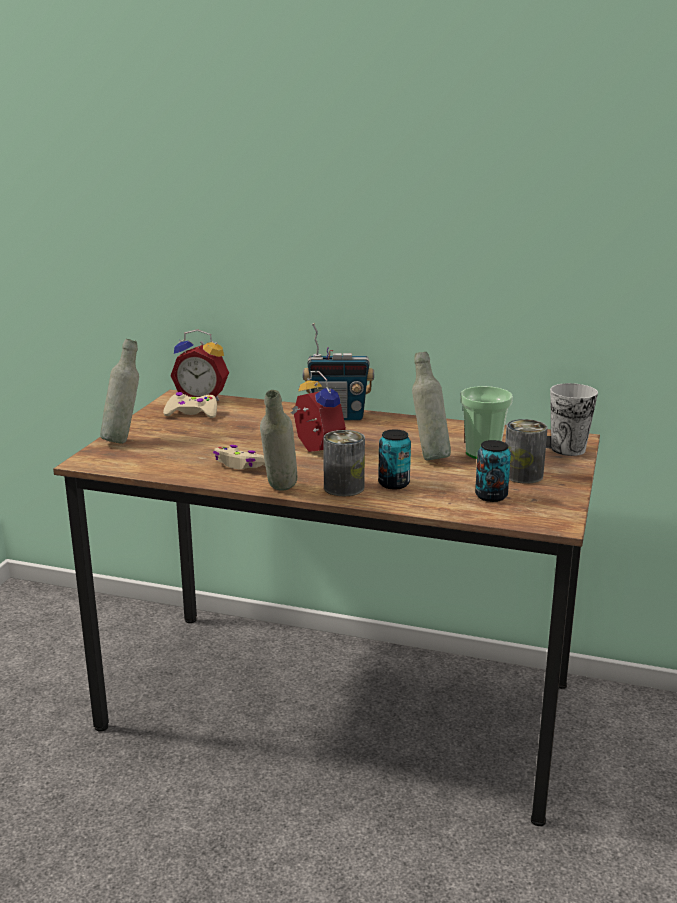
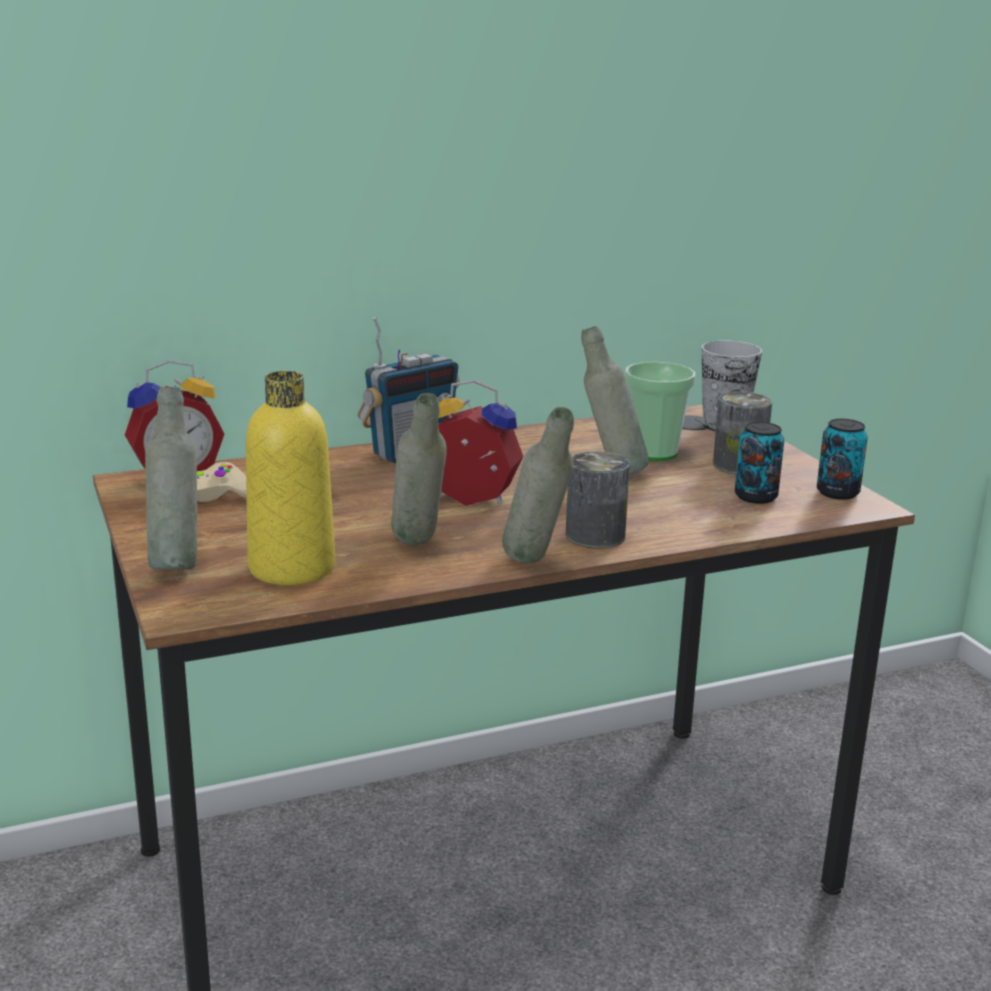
camera: 40 degrees left, 0 degrees up
(166, 457) = (292, 568): none -> yellow bottle
(241, 465) = (419, 547): beige game controller -> grey bottle
(394, 484) = (638, 514): can -> can (837, 492)

